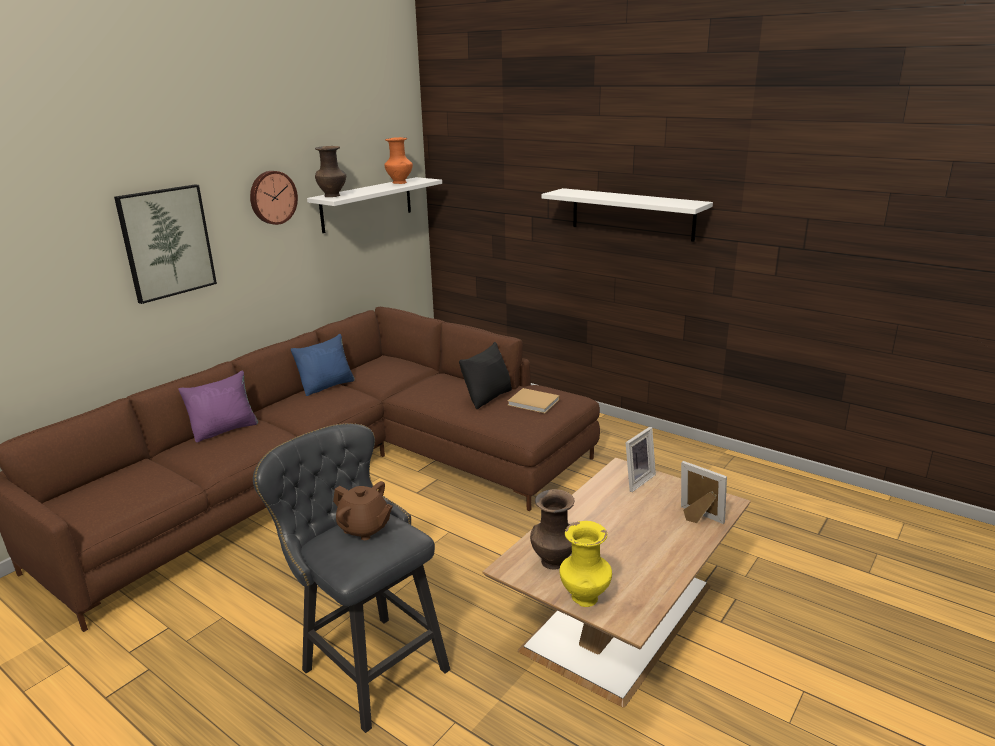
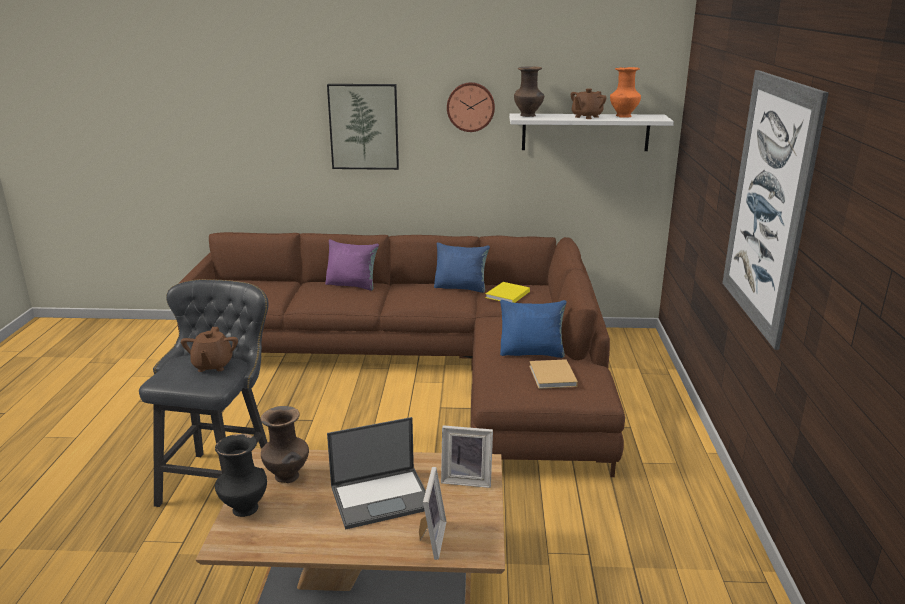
camera: 55 degrees right, 0 degrees up
(378, 188) = (586, 117): none -> brown teapot
(379, 373) = (507, 295): none -> yellow book
(488, 397) = (532, 352): black pillow -> blue pillow
(585, 599) = (244, 509): yellow vase -> black vase
(627, 523) = (382, 497): none -> laptop
(632, 214) = (768, 204): white shelf -> picture

